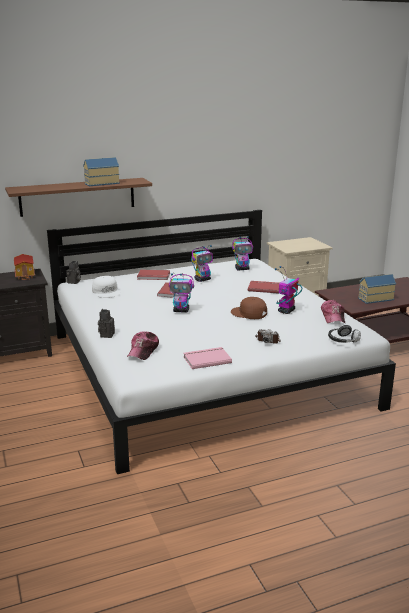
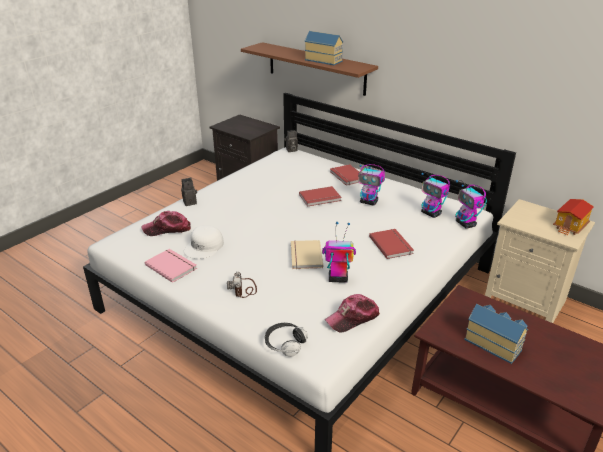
camera: 60 degrees right, 10 degrees up
(25, 275) = (257, 127): toy house -> toy house (570, 226)
(106, 291) = (284, 170): white cap -> white cap (204, 247)
(181, 311) = (274, 217): toy robot -> toy robot (466, 224)
(249, 313) = (304, 256): brown cap -> beige book

